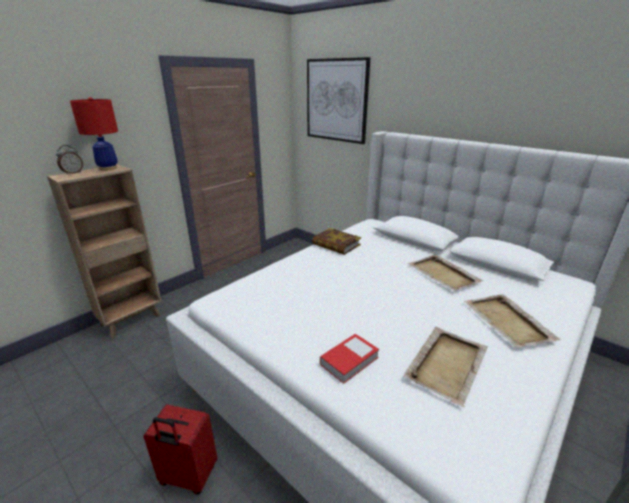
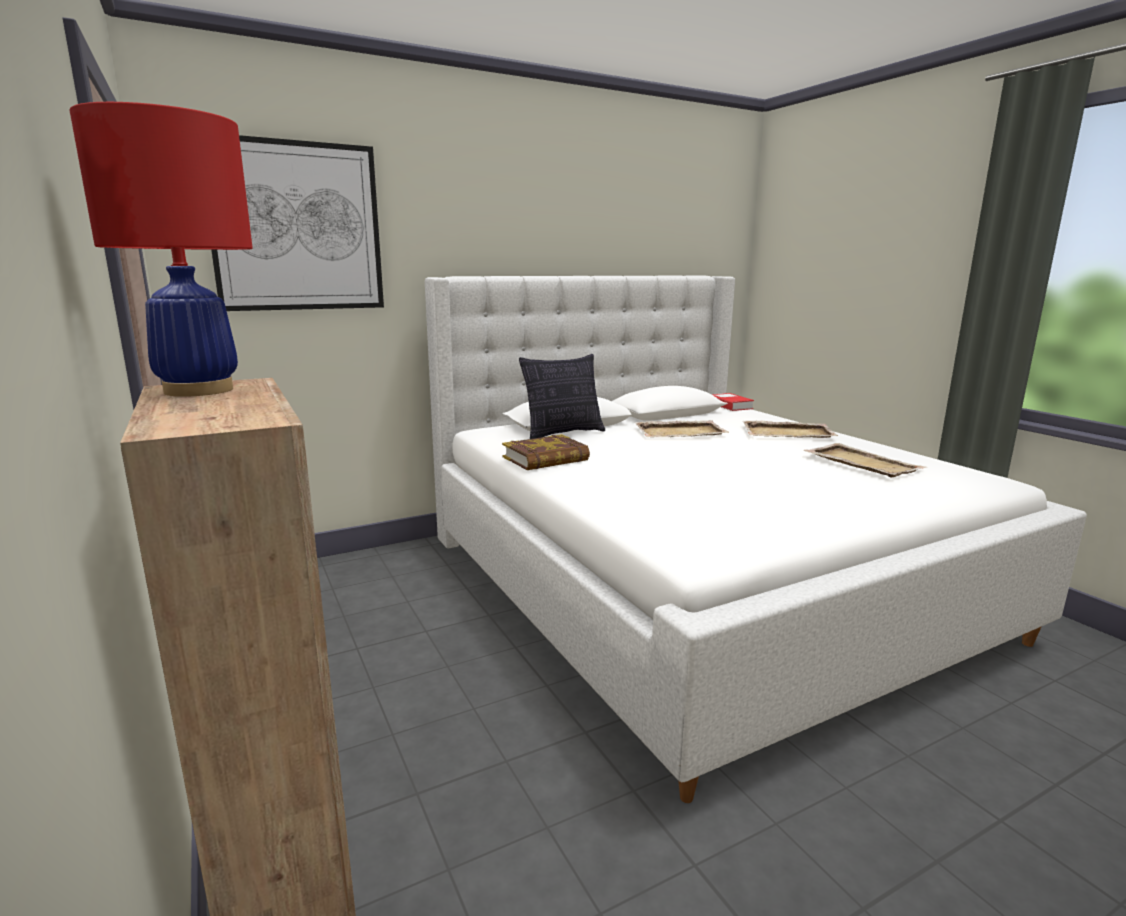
camera: 70 degrees left, 10 degrees down
(73, 173) = (175, 415): alarm clock -> none
(188, 477) = (897, 820): red suitcase -> none
(349, 361) = (863, 495): book -> book (730, 406)
(391, 240) = (563, 433): none -> pillow

